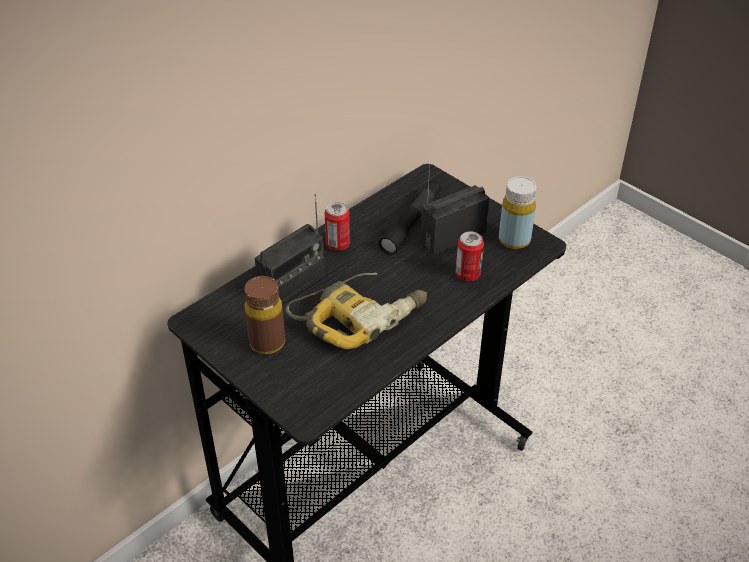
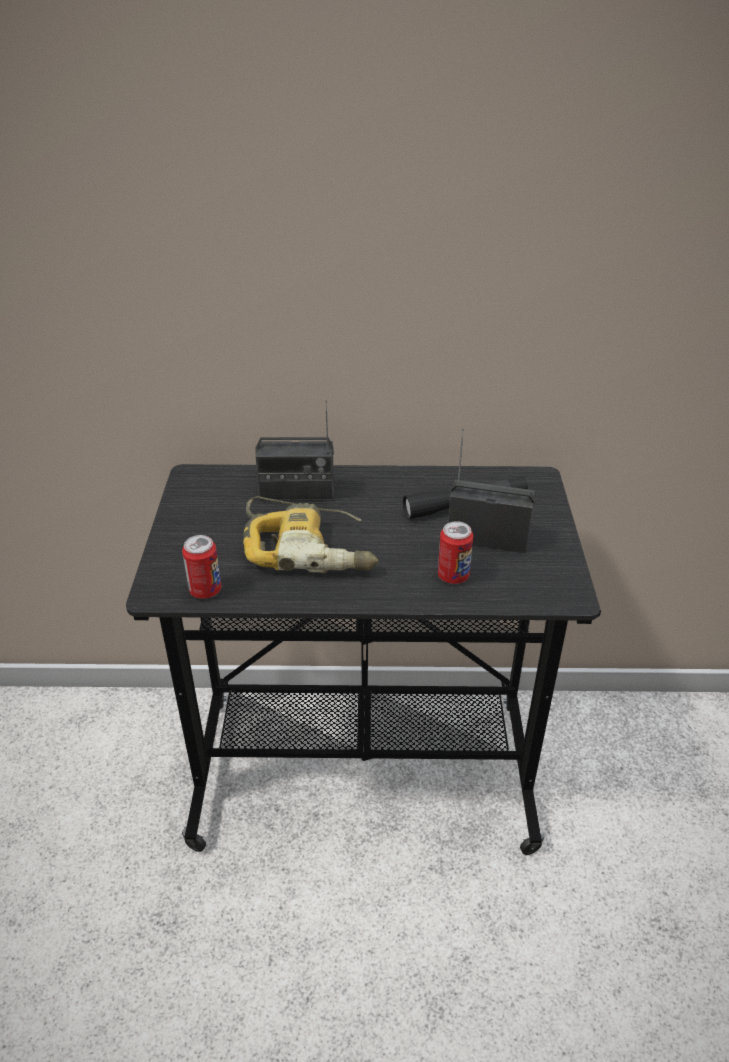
camera: 45 degrees right, 5 degrees down
(267, 342) = (213, 522): brown bottle -> none
(338, 244) = (376, 486): can -> can (205, 590)
(514, 240) = (545, 576): yellow bottle -> none

